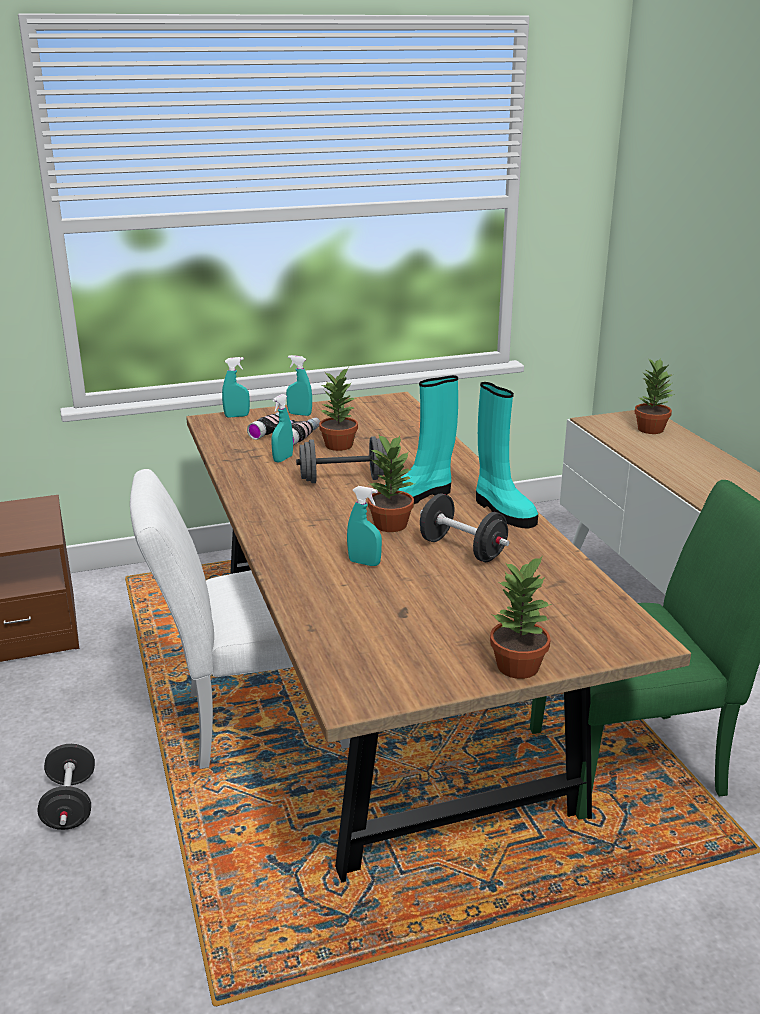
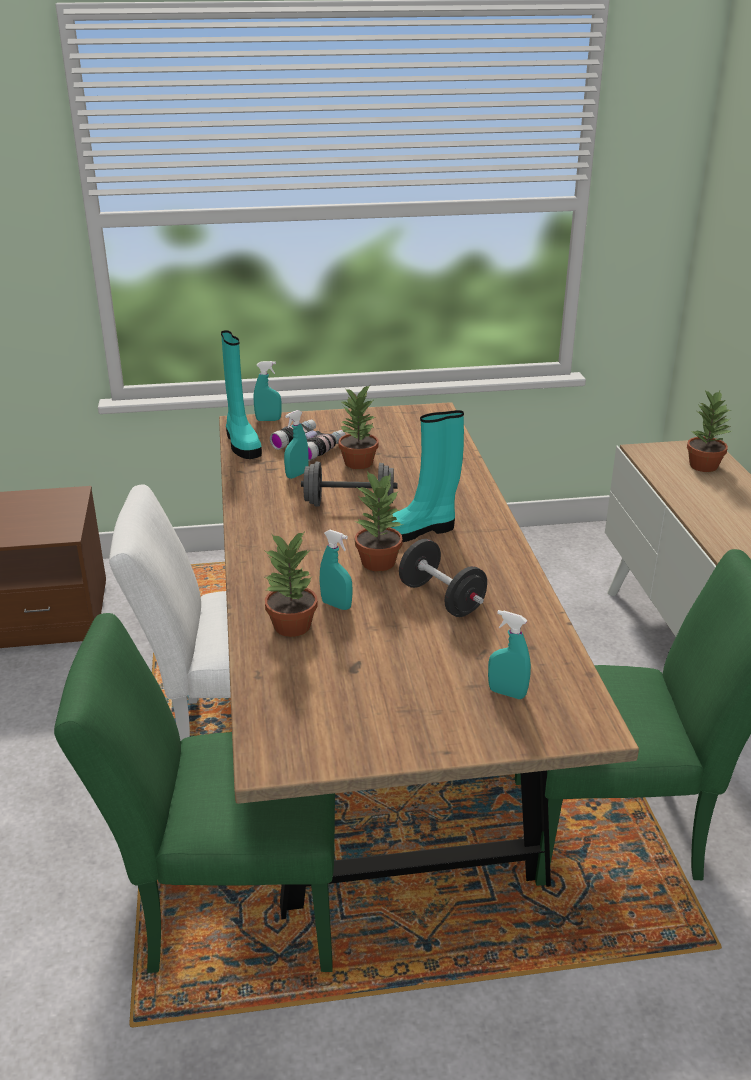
camera: 10 degrees right, 5 degrees up
(70, 804) = (51, 802): black dumbbell -> none
(283, 880) = (227, 908): none -> green chair
(299, 414) = (332, 422): turquoise spray bottle -> turquoise spray bottle (507, 693)
(503, 511) = (500, 556): turquoise boot -> turquoise boot (241, 443)
(519, 667) = (450, 744): potted plant -> potted plant (293, 626)

